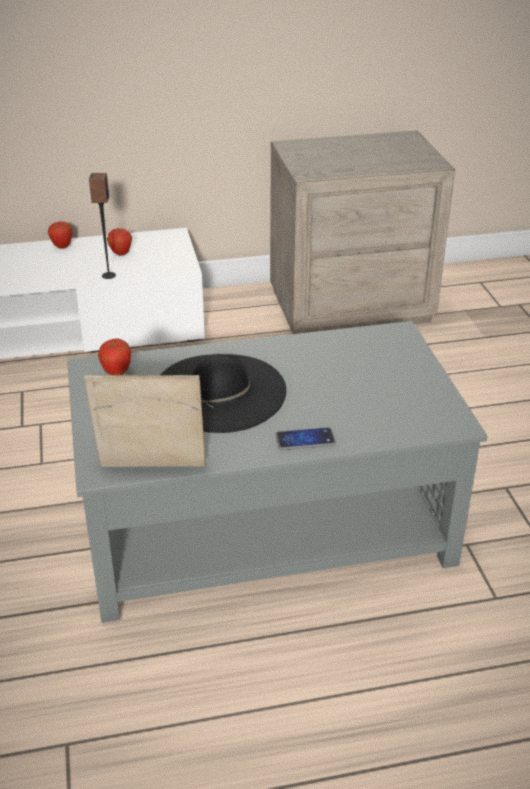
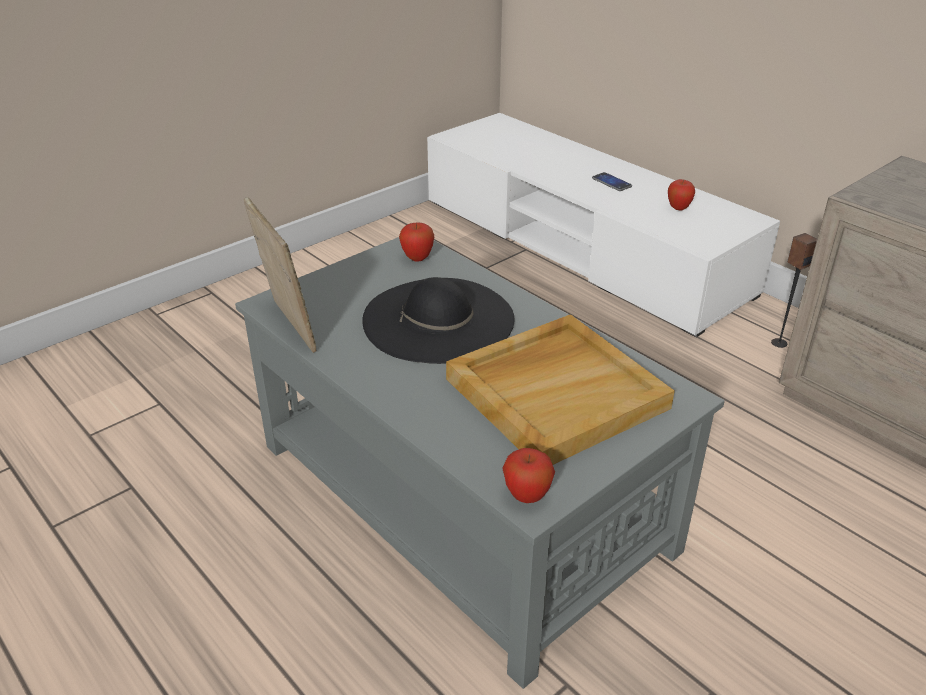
camera: 60 degrees right, 0 degrees up
(62, 246) = (647, 179): apple -> apple (527, 496)
(108, 275) = (634, 217): speaker -> speaker (779, 343)
(305, 440) = (403, 398): phone -> phone (611, 182)
(354, 374) = (556, 392): none -> beige tray

